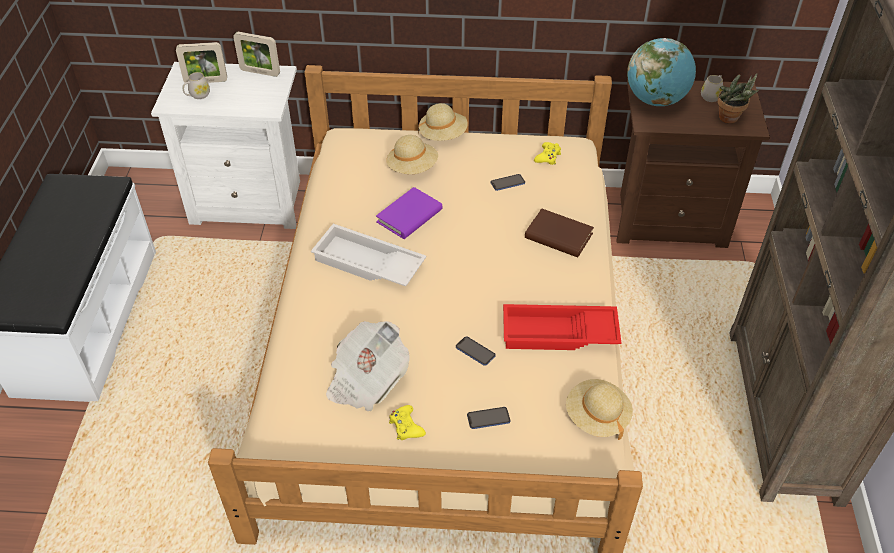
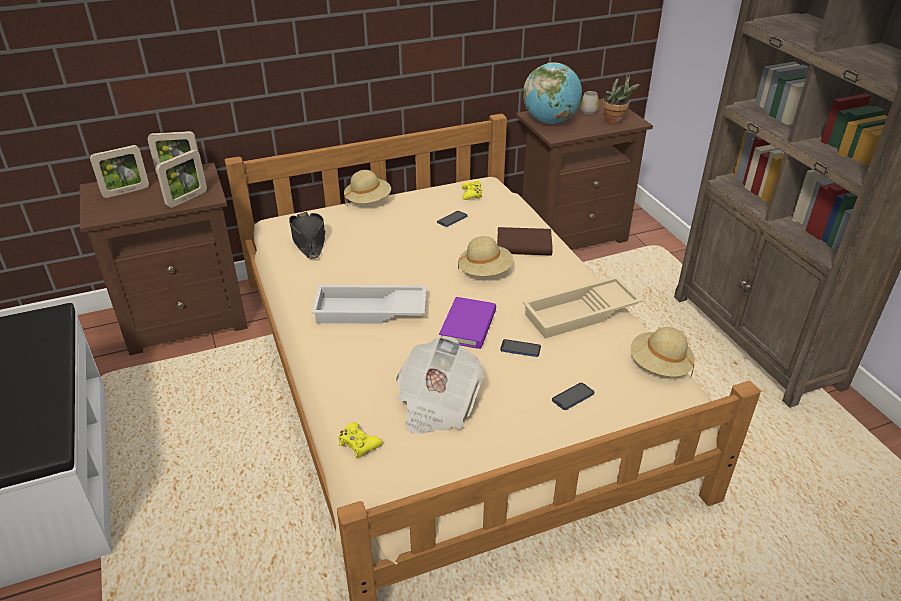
camera: 25 degrees left, 10 degrees down
(197, 95) = (124, 204): white mug -> none
(250, 105) = (187, 199): none -> picture frame
(251, 201) = (187, 318): white nightstand -> brown nightstand
(360, 166) = (308, 240): none -> black hat
(406, 426) = (503, 430): yellow game controller -> yellow game controller (358, 444)
(409, 216) = (382, 264): purple book -> purple book (468, 326)
(412, 168) = (359, 229): beige hat -> beige hat (485, 271)
(558, 334) = (580, 314): red tray -> beige tray

